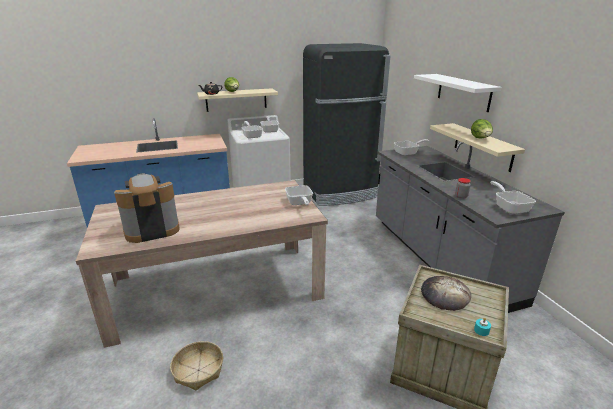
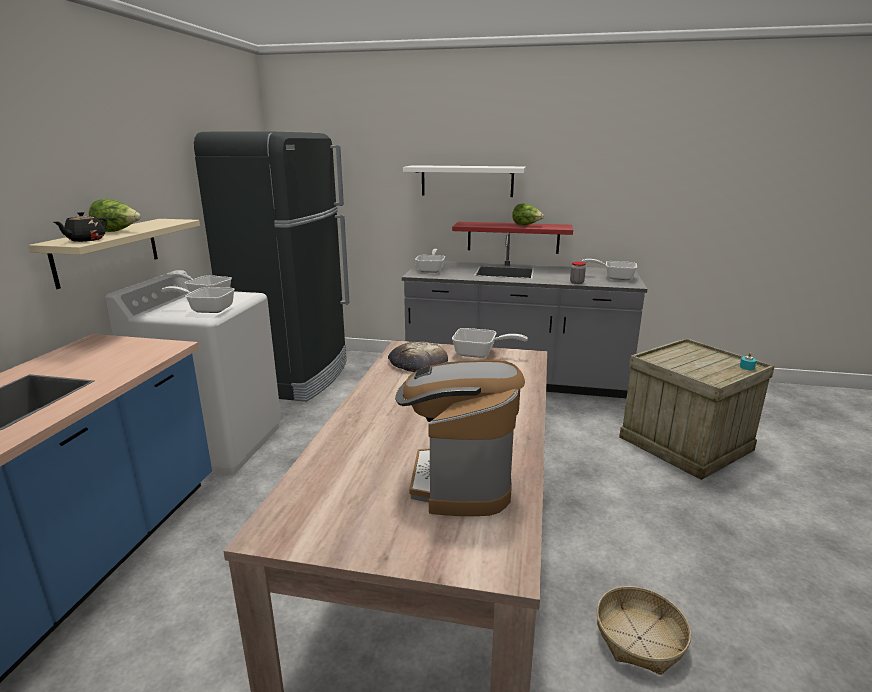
camera: 60 degrees left, 5 degrees down
(445, 295) = (688, 363): bread -> bread (418, 362)
(483, 146) = (513, 237): beige shelf -> red shelf

